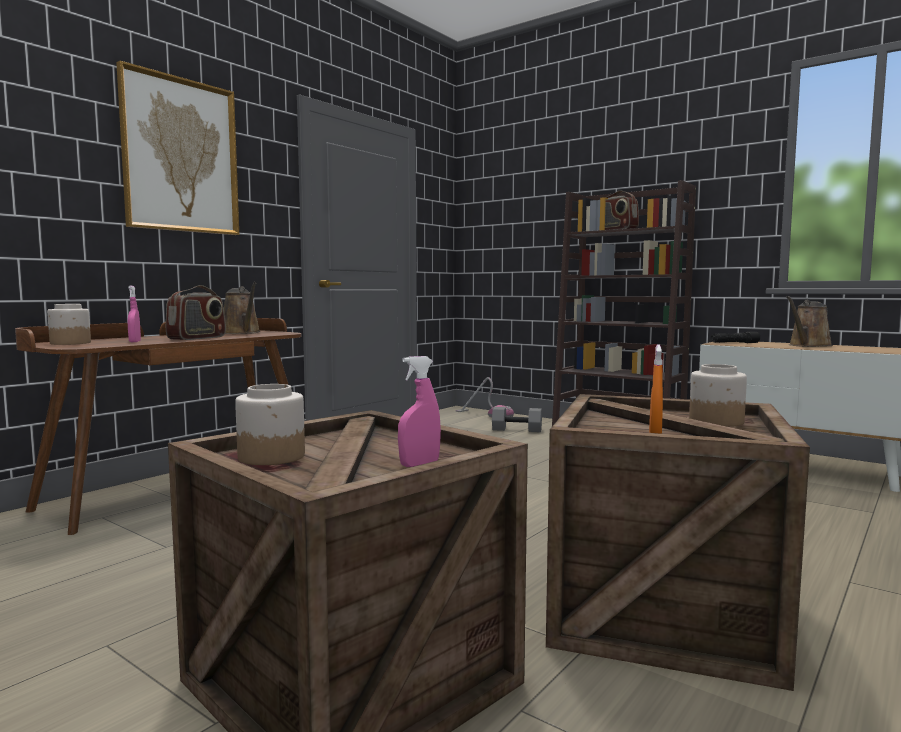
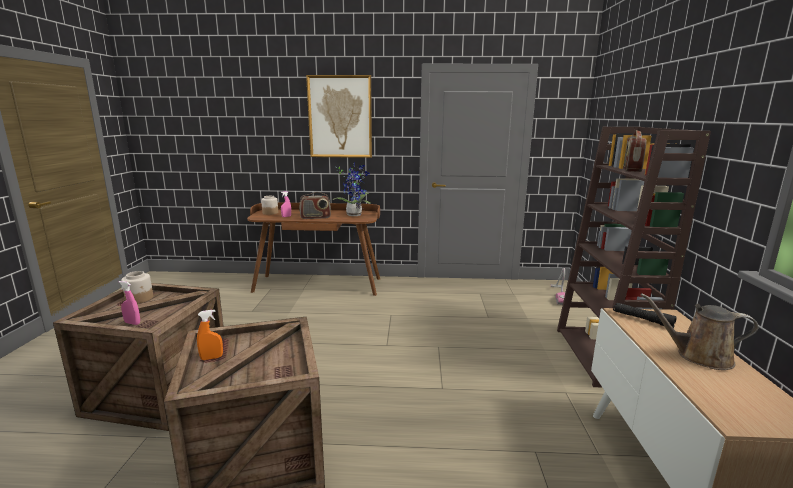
camera: 55 degrees right, 10 degrees up
(242, 333) = (354, 214): brown watering can -> potted plant
(517, 429) = (543, 317): grey dumbbell -> none
(715, 421) = (271, 368): jar -> none

